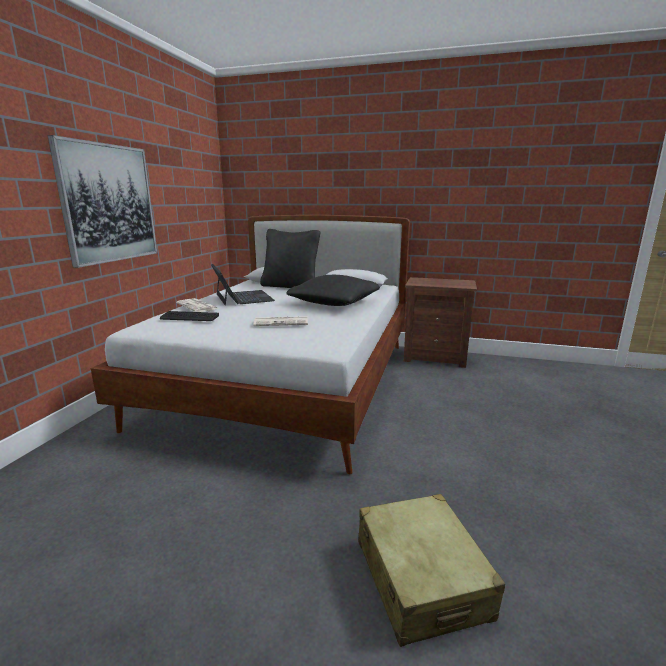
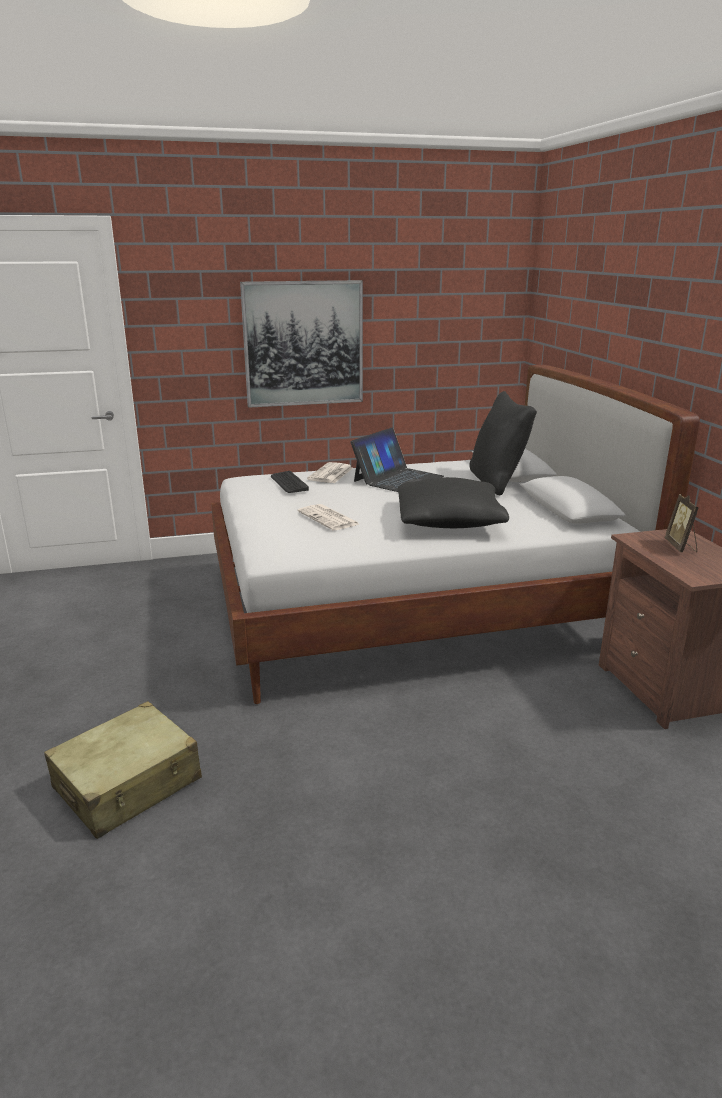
camera: 60 degrees right, 5 degrees up
(432, 281) = (681, 547): none -> picture frame

